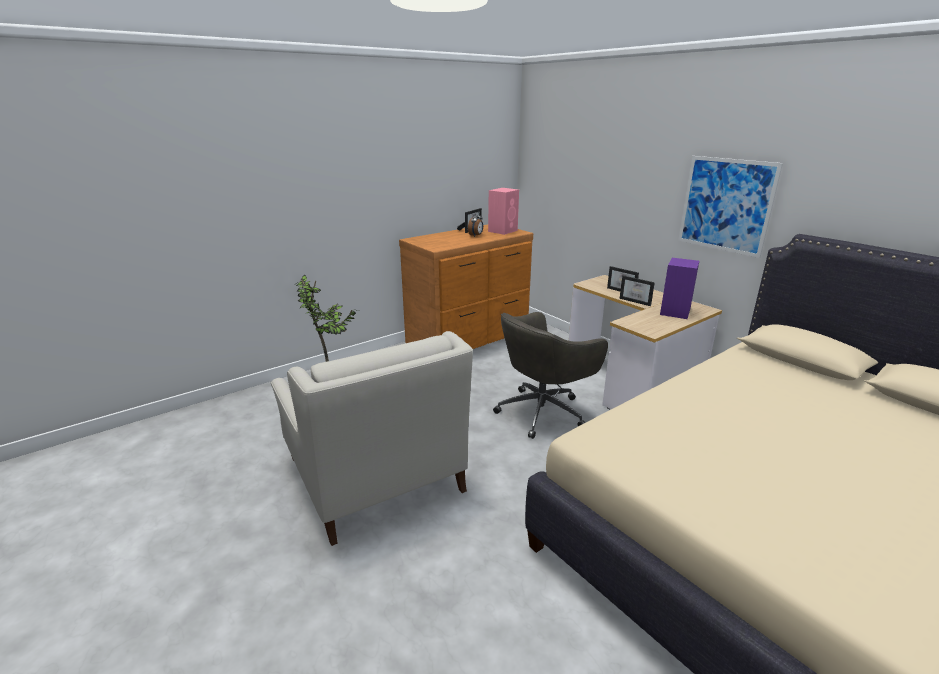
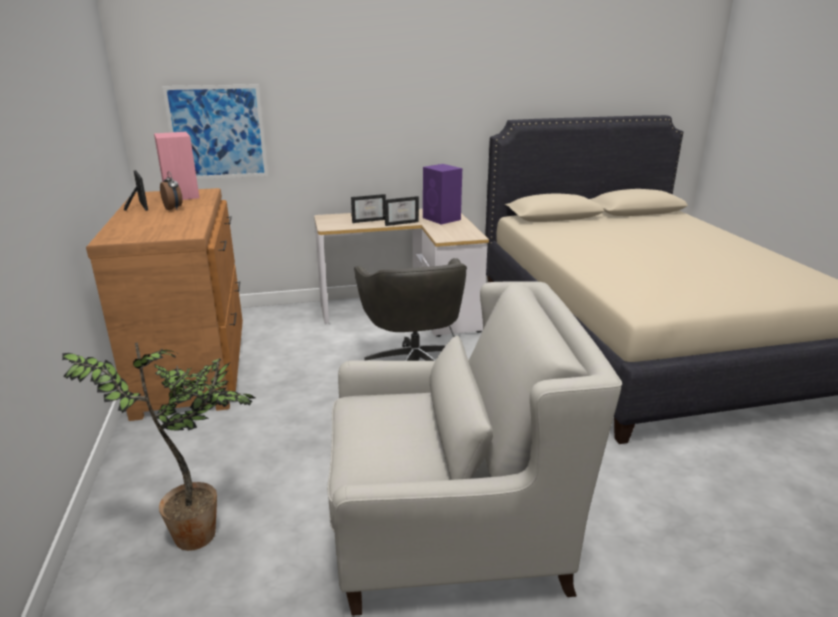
camera: 65 degrees left, 0 degrees up
(726, 205) = (438, 107): picture -> picture (217, 132)

